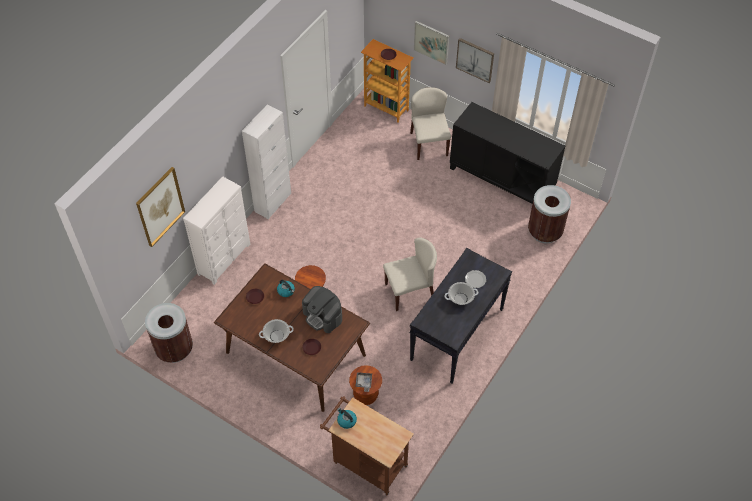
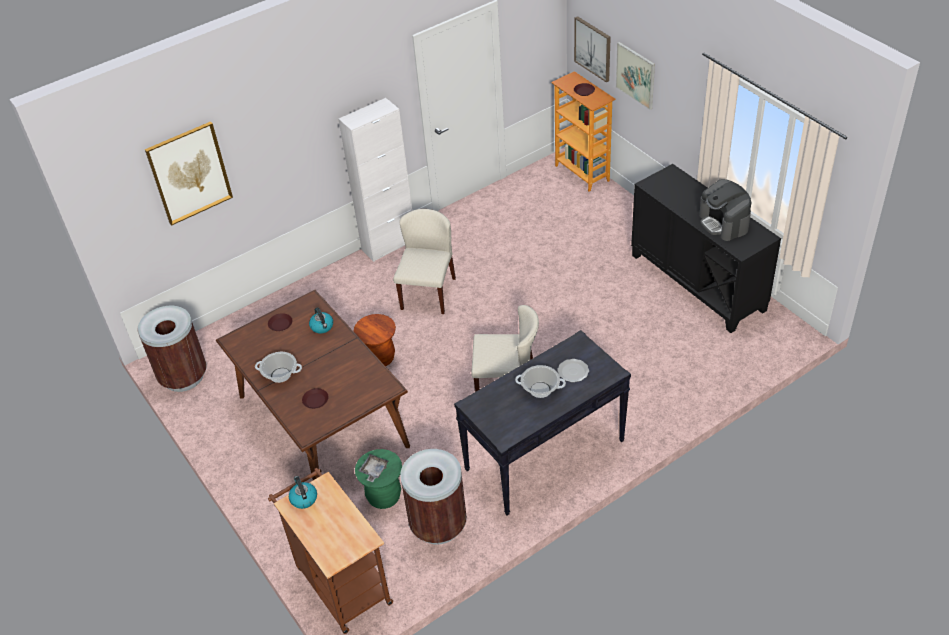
camera: 25 degrees right, 10 degrees down
(225, 259) = (298, 293): white dresser -> none
(323, 316) = (351, 367): coffee machine -> coffee machine (724, 223)
(365, 395) = (384, 496): brown stool -> green stool
(428, 144) = (617, 222): beige chair -> beige chair (428, 293)
(475, 59) = (683, 101): picture -> picture (593, 48)
(544, 232) = (729, 359): brown trash can -> brown trash can (438, 525)

